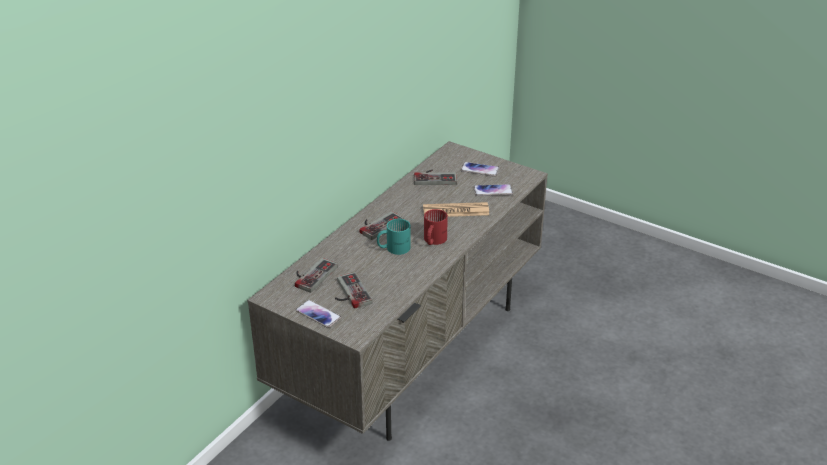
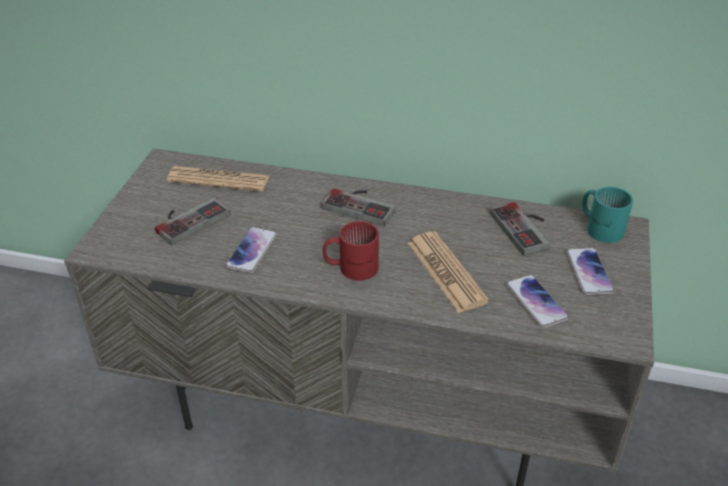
camera: 70 degrees right, 5 degrees up
(311, 275) = (218, 180): game controller -> newspaper
(318, 314) = (135, 206): phone -> phone (252, 251)
(393, 247) = (312, 232): turquoise mug -> turquoise mug (600, 226)

